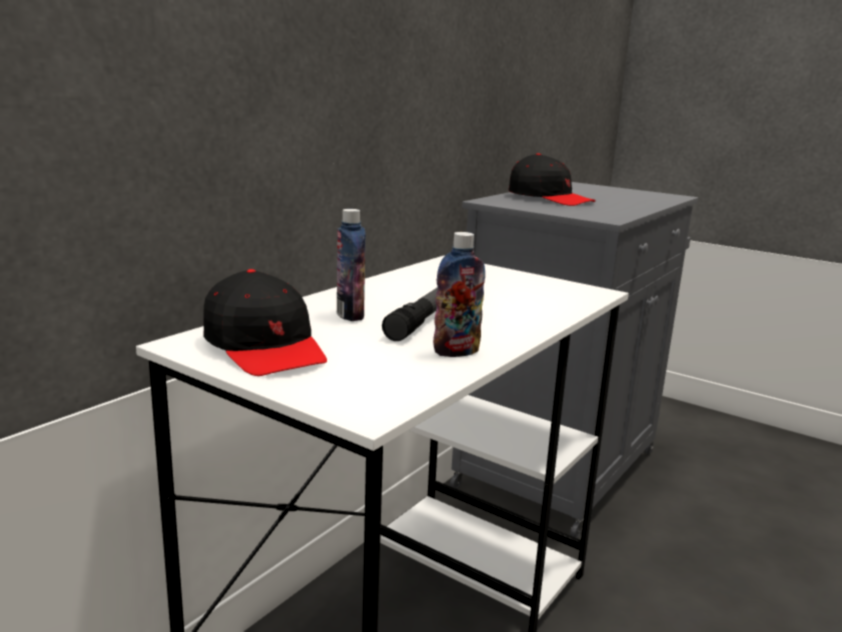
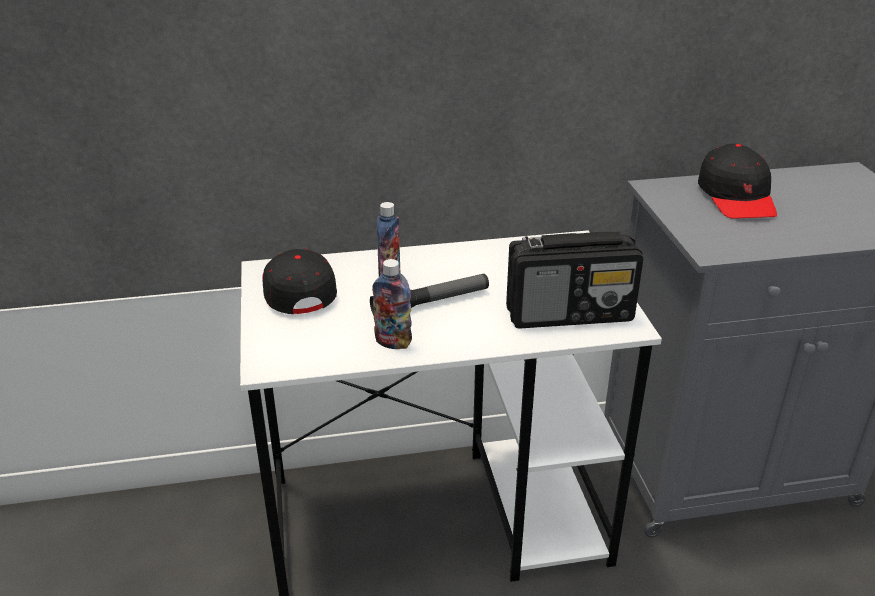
camera: 45 degrees right, 15 degrees up
(265, 347) = (297, 290): black cap -> black cap turned 150 degrees clockwise
(545, 296) = (570, 314): none -> radio

